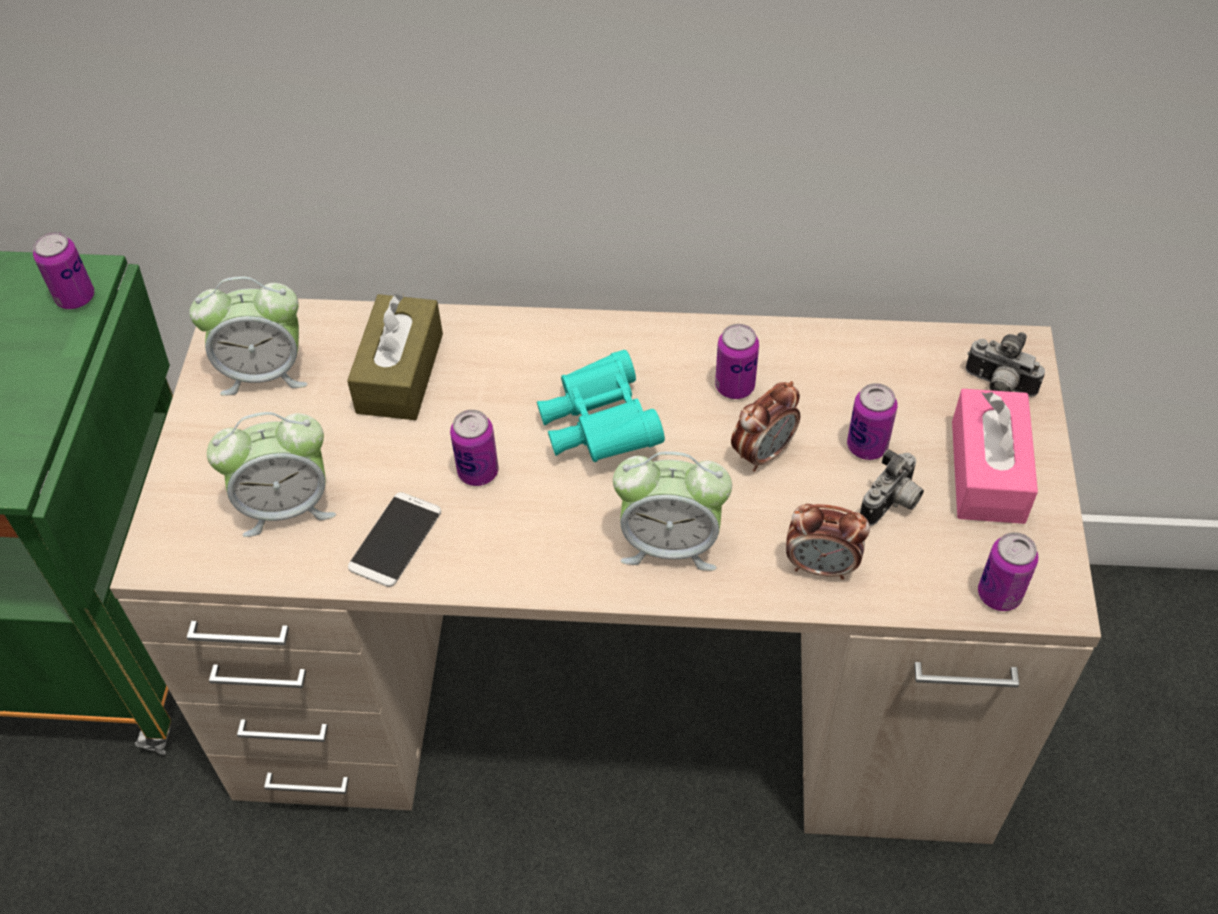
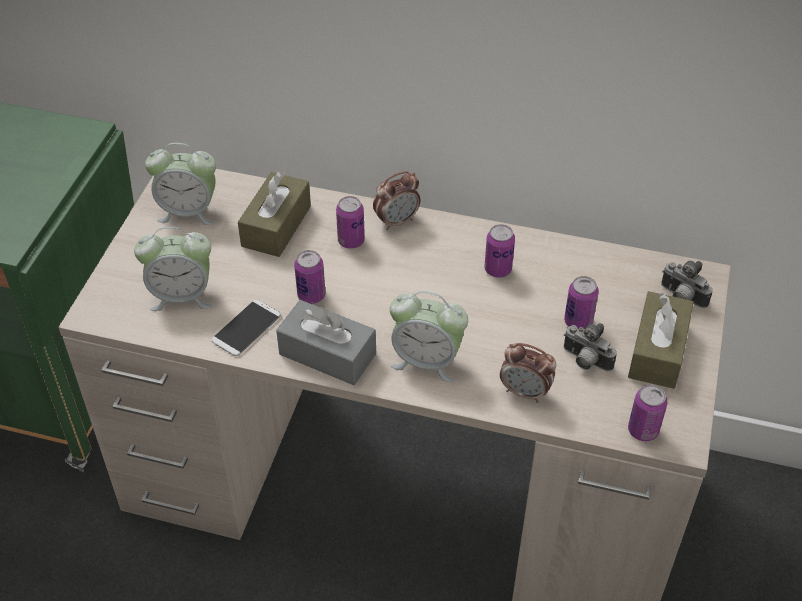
camera: 10 degrees right, 5 degrees down
(75, 297) = (77, 144): can -> can (351, 241)
(524, 559) = (327, 354): none -> grey tissue box
(599, 427) = (399, 280): turquoise binoculars -> none
(763, 453) = (505, 314): alarm clock -> alarm clock (397, 221)
(892, 504) = (585, 361): camera -> camera turned 75 degrees clockwise
(987, 471) = (657, 351): pink tissue box -> brown tissue box

